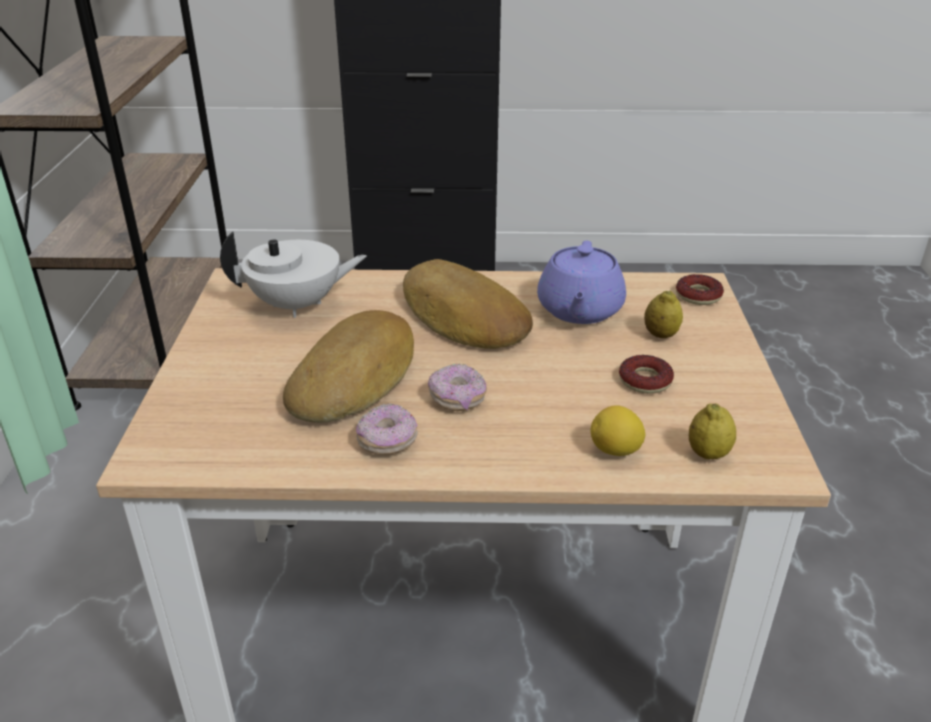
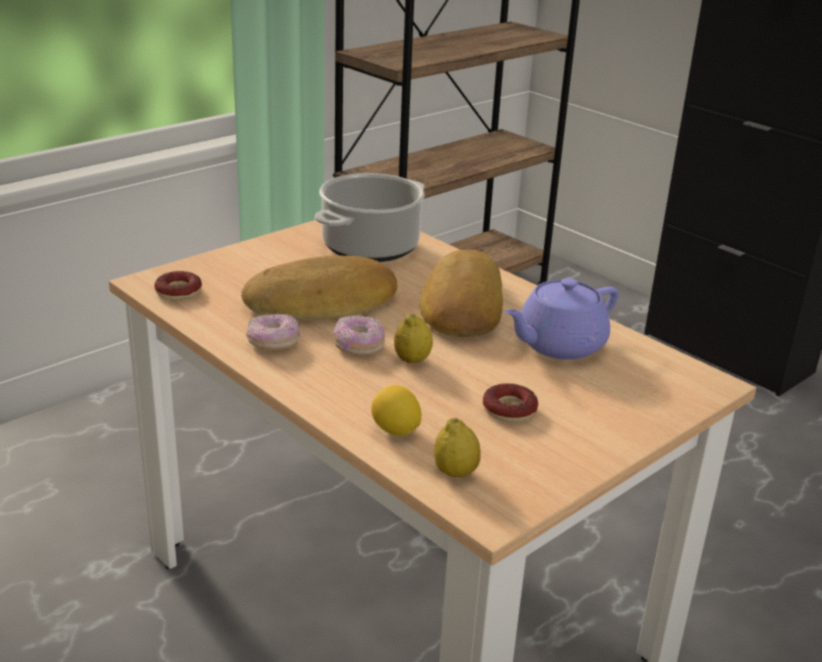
camera: 45 degrees right, 5 degrees down
(297, 305) = (370, 247): white teapot -> cooking pot
(660, 335) = (589, 392): lemon -> lemon (412, 360)
(698, 295) = (688, 387): donut -> donut (178, 292)

